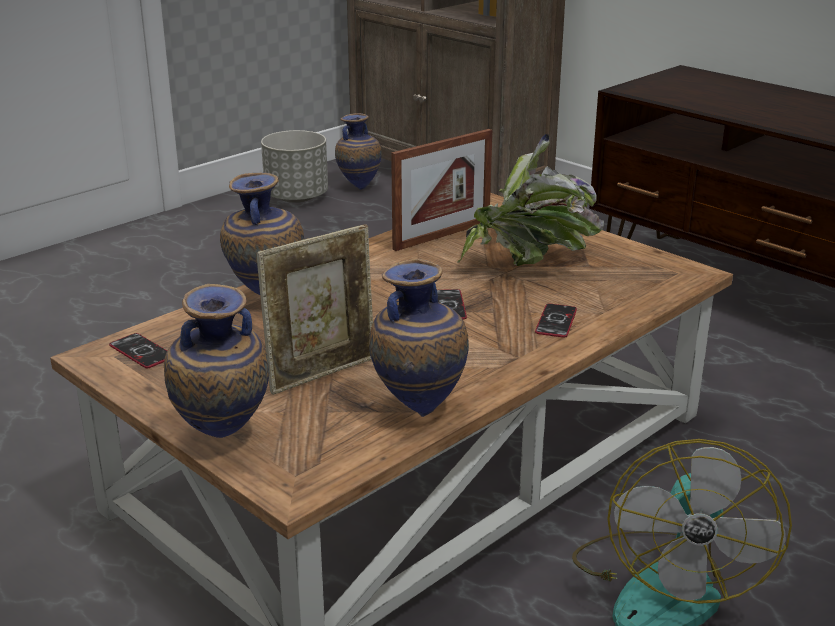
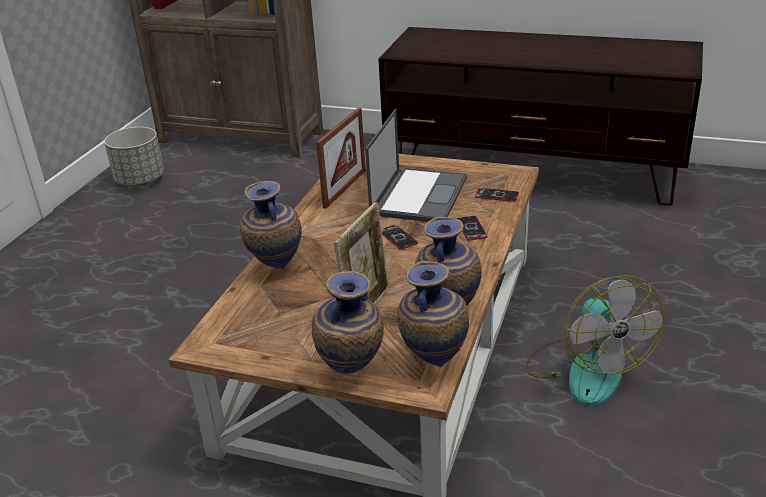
camera: 25 degrees left, 5 degrees up
(141, 352) = (231, 334): phone -> phone (497, 195)
(359, 187) = (181, 160): vase -> vase (433, 362)
(528, 265) = (419, 195): potted plant -> laptop

